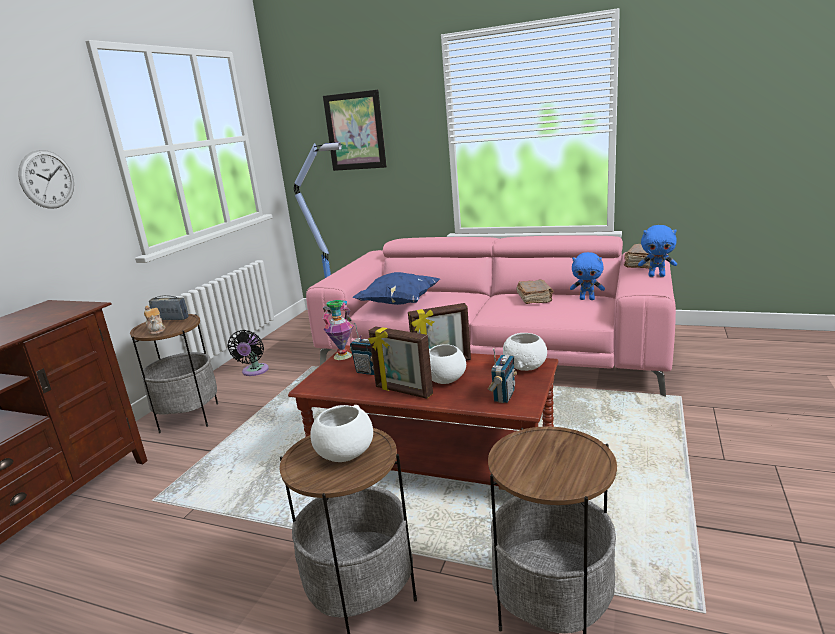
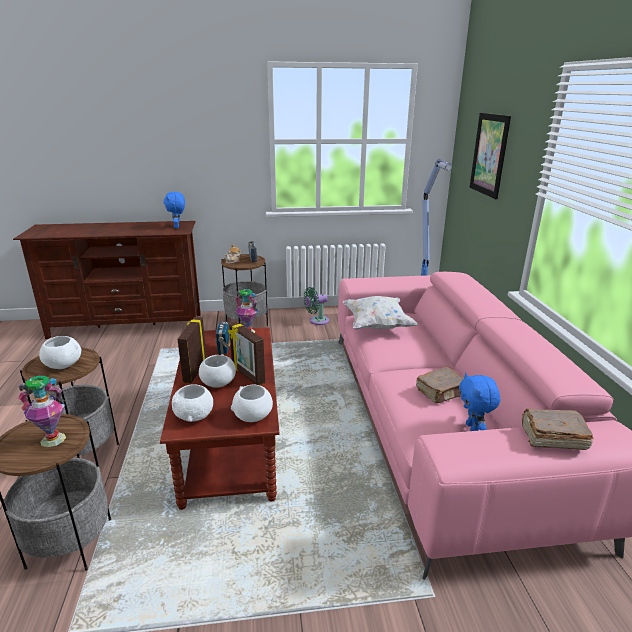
camera: 60 degrees right, 5 degrees up
(47, 179) = (213, 151): wall clock -> none
(254, 371) = (317, 321): black fan -> green fan
(398, 303) = (377, 325): blue pillow -> white pillow
(503, 396) = (194, 416): radio -> white bowl
(550, 451) = (53, 439): none -> vase
(657, 275) = (506, 455): blue plush toy -> blue plush toy (177, 227)

